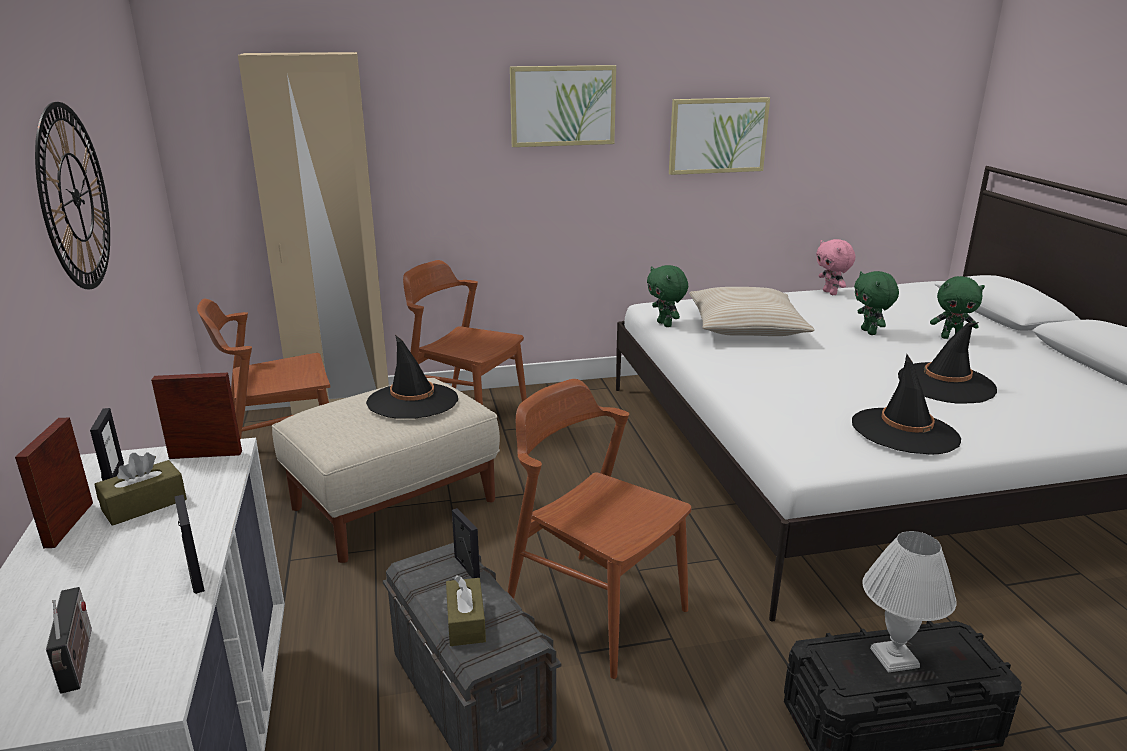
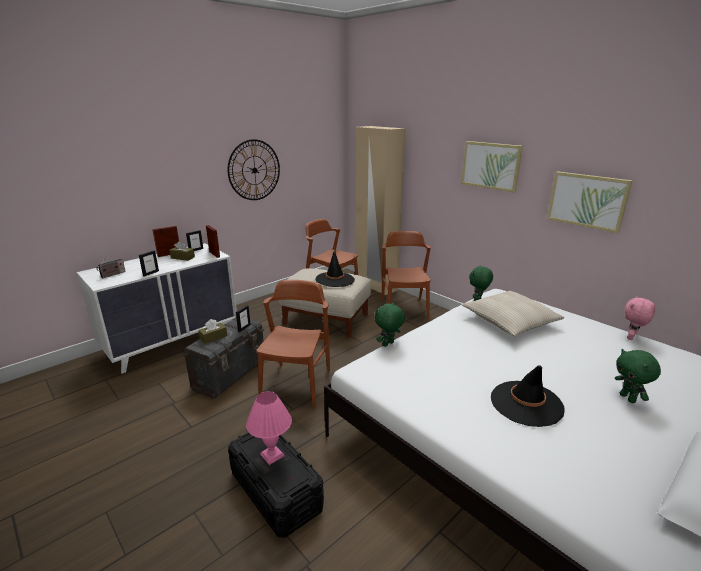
camera: 60 degrees right, 0 degrees up
(869, 332) = (575, 362): green plush toy -> green plush toy (388, 344)
(895, 657) = (272, 455): white table lamp -> pink table lamp
(904, 432) = (427, 395): black hat -> none

